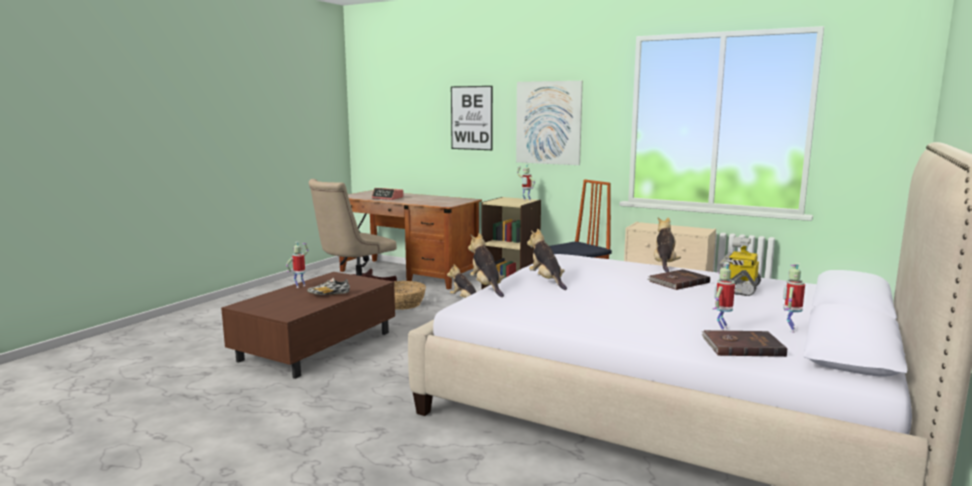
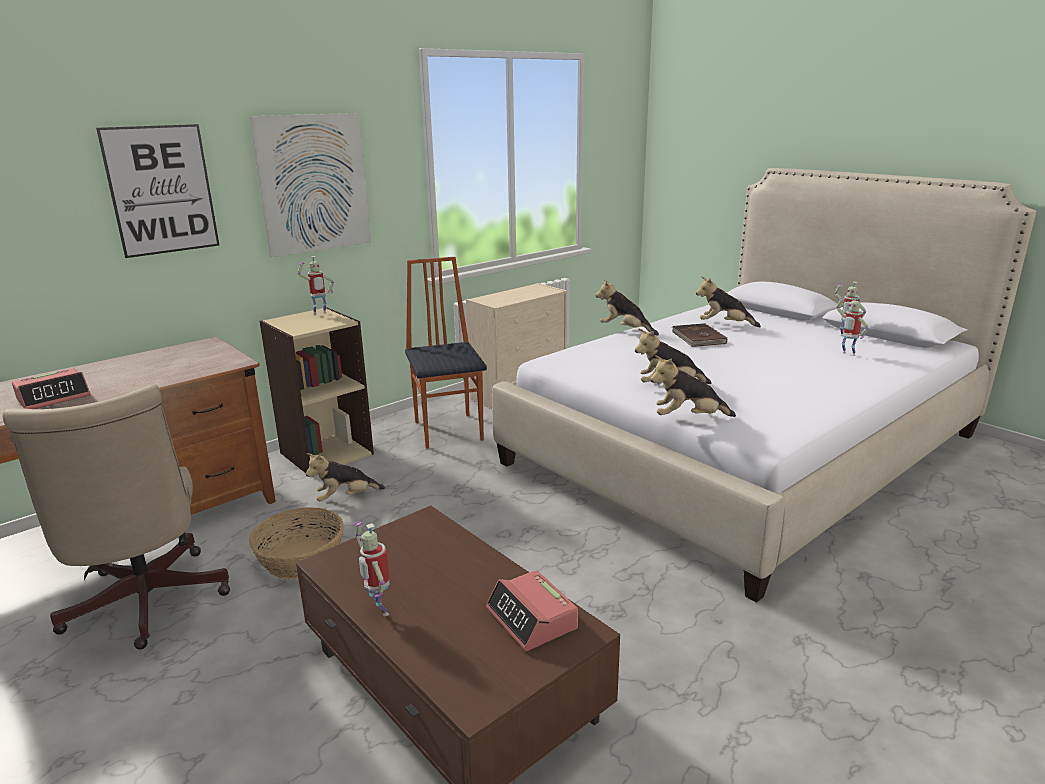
camera: 70 degrees left, 10 degrees up
(297, 307) = (532, 619): none -> alarm clock
(329, 295) = (471, 577): shoe -> none
(740, 289) = (724, 325): toy robot -> plush toy
(742, 346) = (892, 357): brown book -> none

